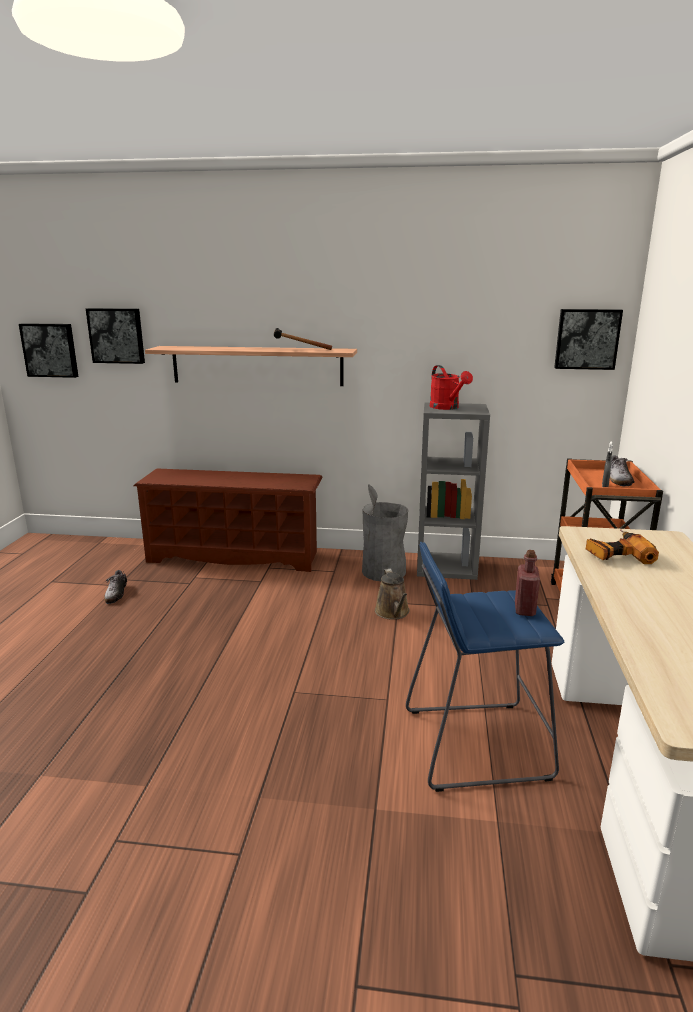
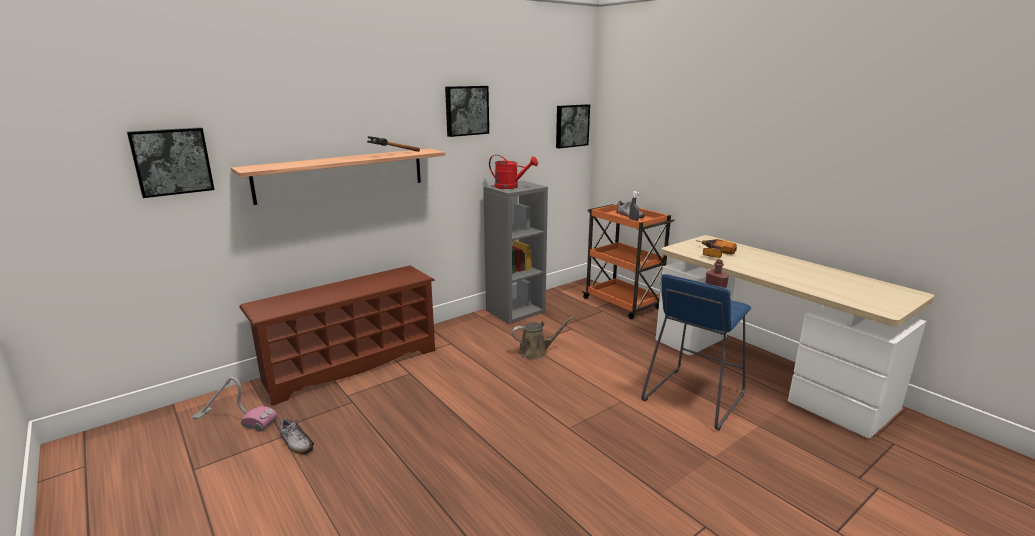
camera: 45 degrees left, 0 degrees up
(50, 350) = (65, 191): picture -> picture (466, 110)
(115, 561) = (234, 419): none -> vacuum cleaner
(383, 571) = (484, 329): grey trash can -> none
(393, 613) = (536, 352): brown watering can -> brown watering can turned 45 degrees counterclockwise

